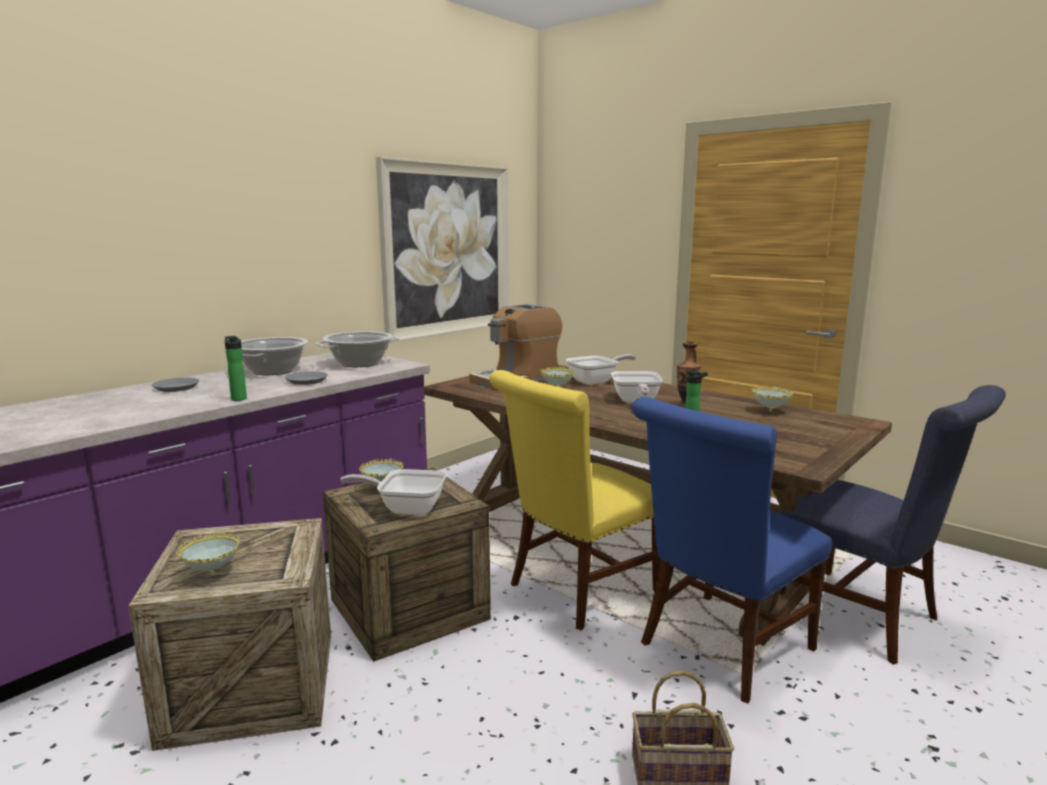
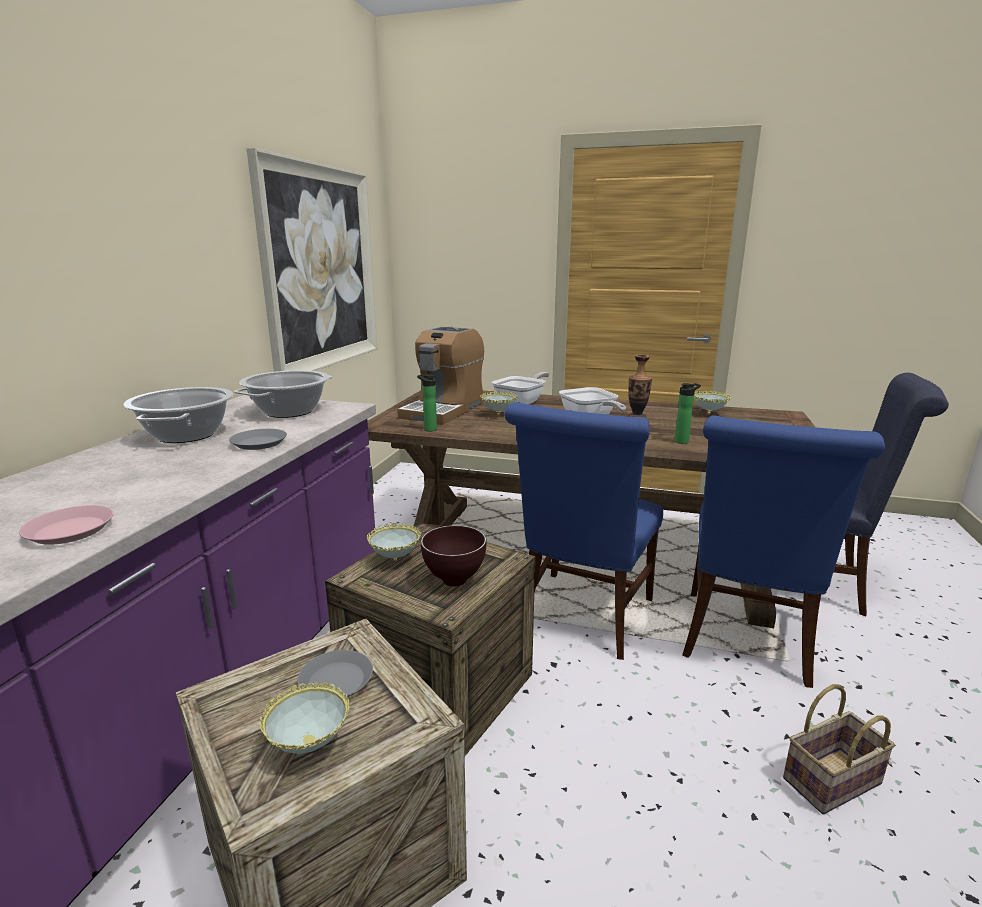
camera: 25 degrees left, 5 degrees up
(141, 412) = (70, 531): none -> pink plate
(176, 388) = (69, 480): grey plate -> grey plate (336, 681)
(238, 398) = (201, 482): bottle -> bottle (428, 429)
(406, 508) = (453, 580): frying pan -> brown bowl
(576, 591) = (582, 618): yellow chair -> blue chair

